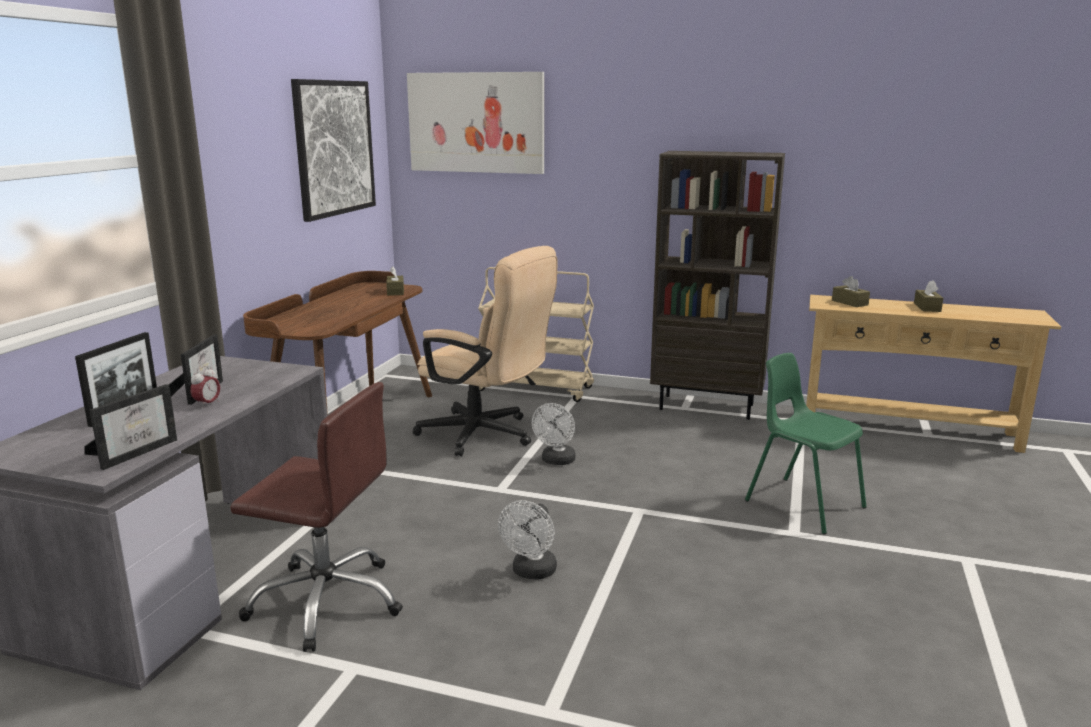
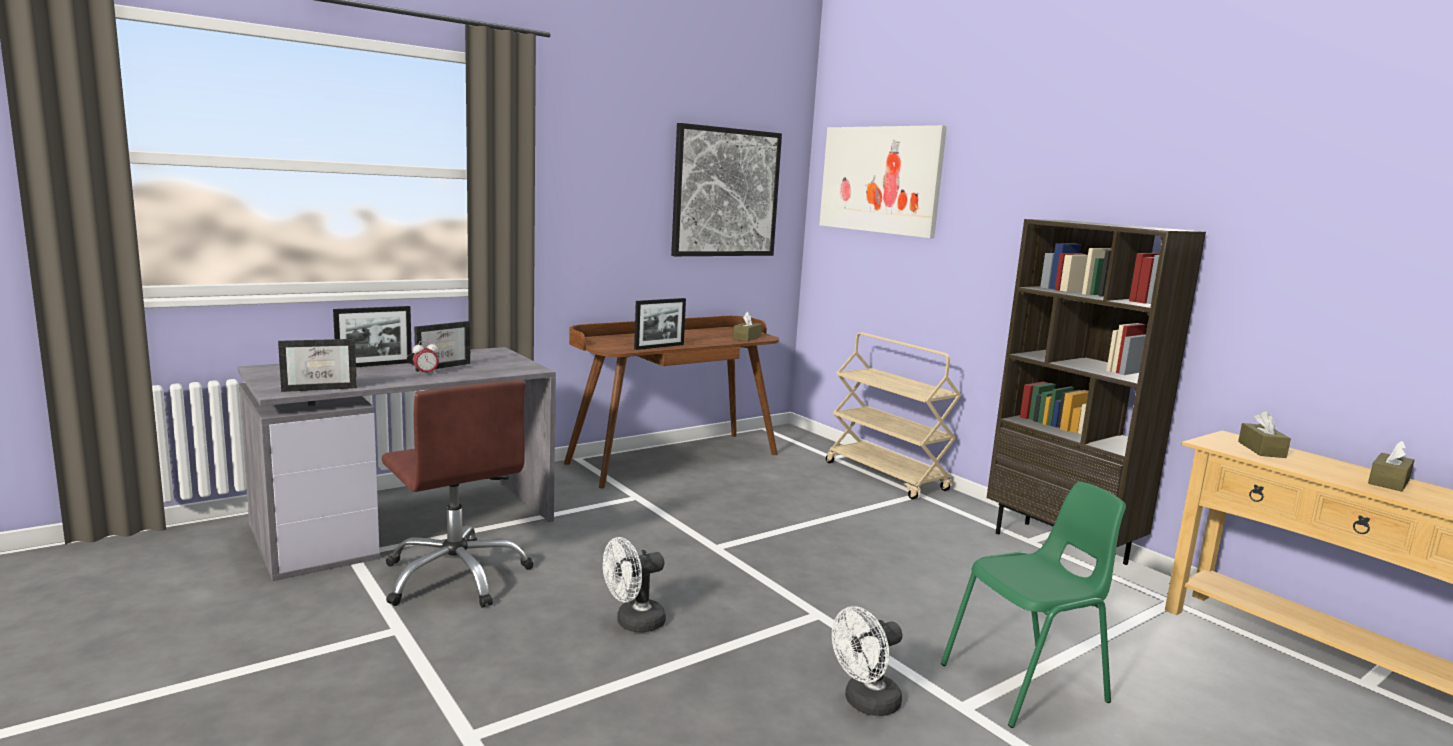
camera: 35 degrees right, 5 degrees down
(346, 318) = (659, 347): none -> picture frame
(486, 435) = (774, 500): beige office chair -> none
(556, 461) = (805, 543): white fan -> white fan (865, 703)
(803, 504) = (1026, 684): green chair -> green chair turned 75 degrees clockwise

